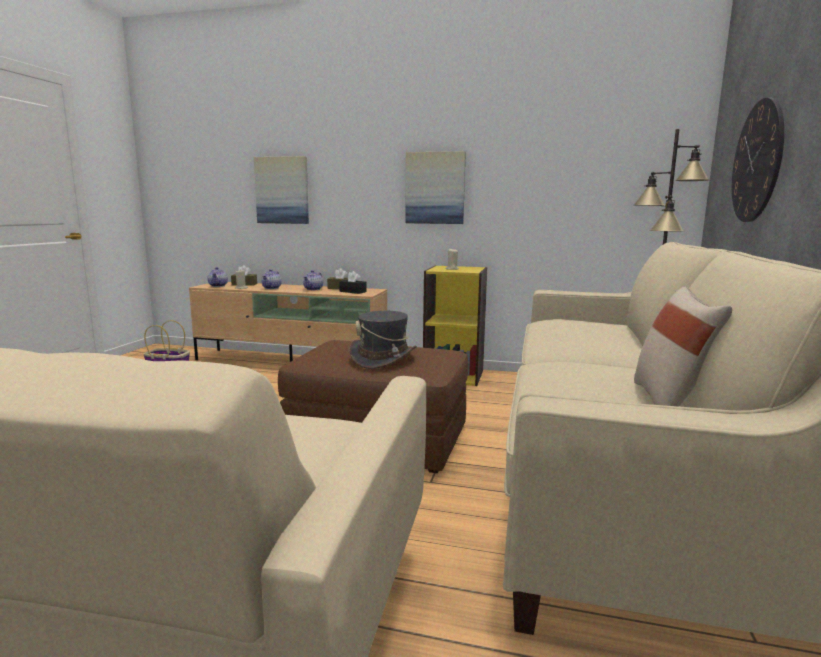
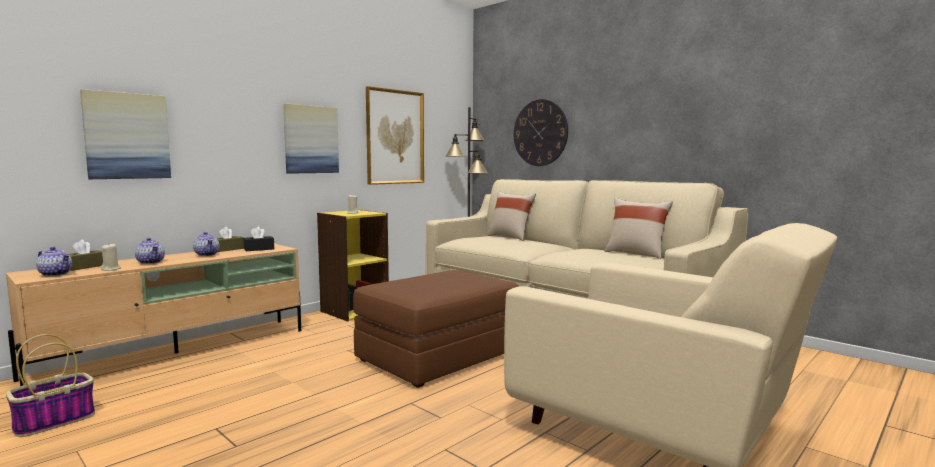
camera: 60 degrees left, 5 degrees down
(383, 358) = (453, 282): grey hat -> none
(550, 181) = (395, 137): none -> picture
(624, 331) = (510, 237): none -> beige pillow

